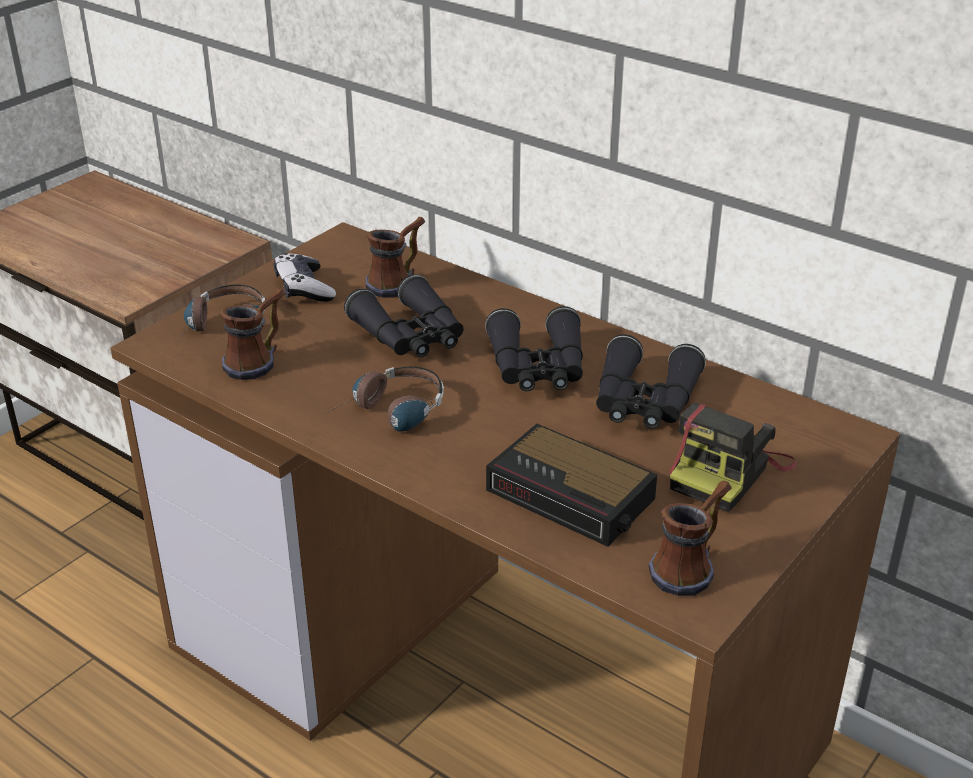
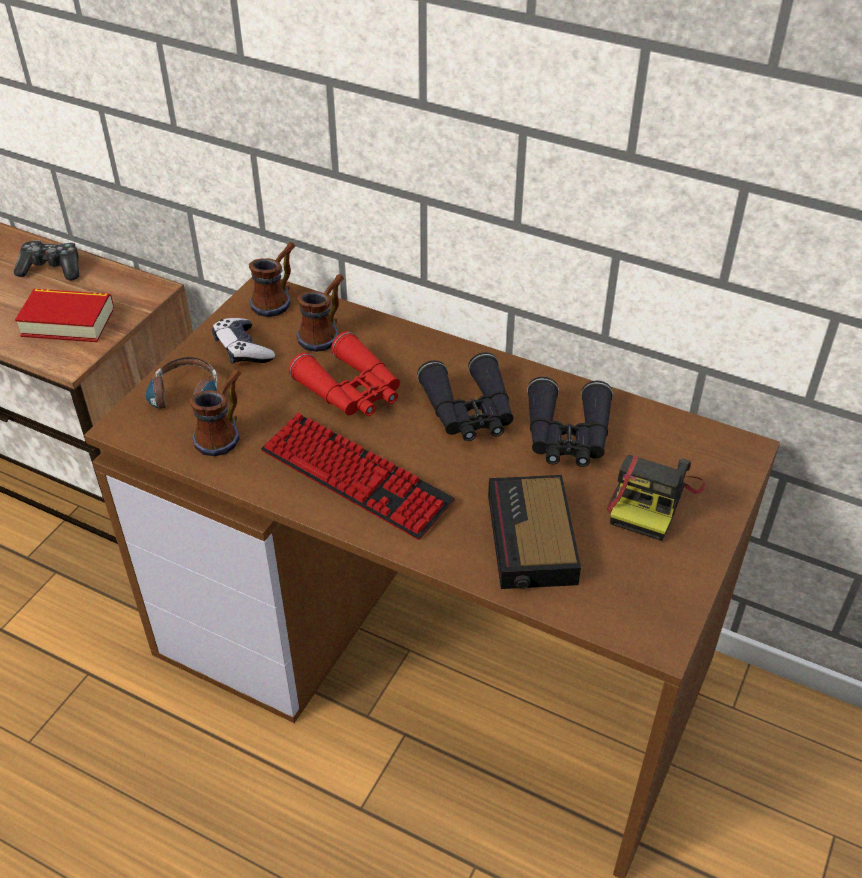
camera: 10 degrees left, 10 degrees up
(137, 215) = (52, 269): none -> game controller
(138, 263) = (68, 322): none -> book
(390, 415) = (355, 477): headphones -> keyboard
(411, 336) = (352, 391): black binoculars -> red binoculars
(573, 496) = (531, 541): alarm clock -> alarm clock turned 60 degrees clockwise
(691, 566) = (644, 598): mug -> mug (277, 299)

